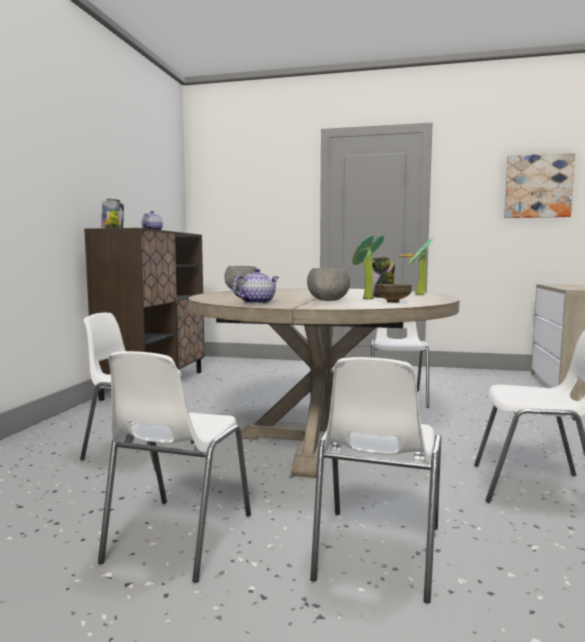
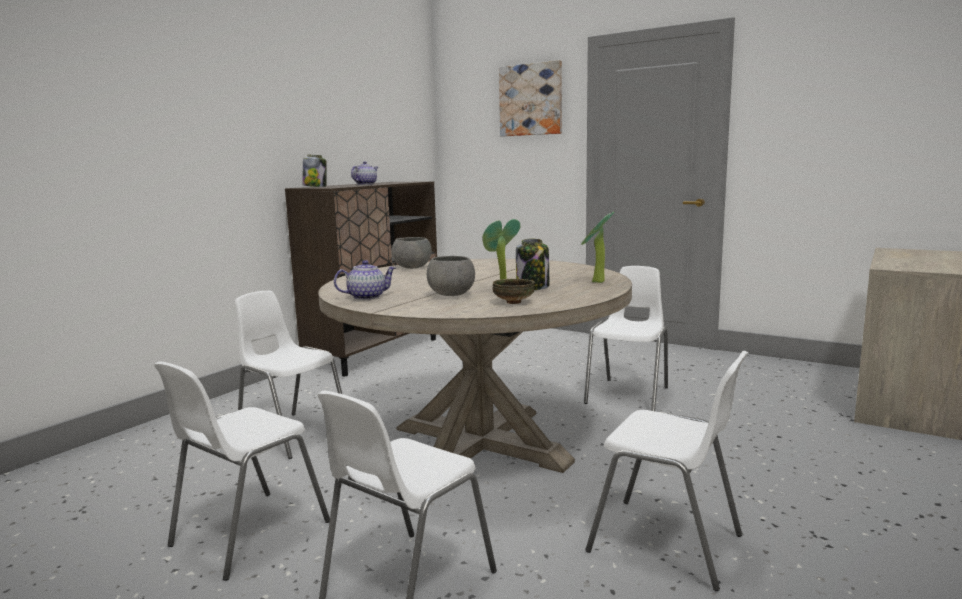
camera: 20 degrees right, 5 degrees up
(538, 186) = (891, 102): picture -> picture (531, 100)

